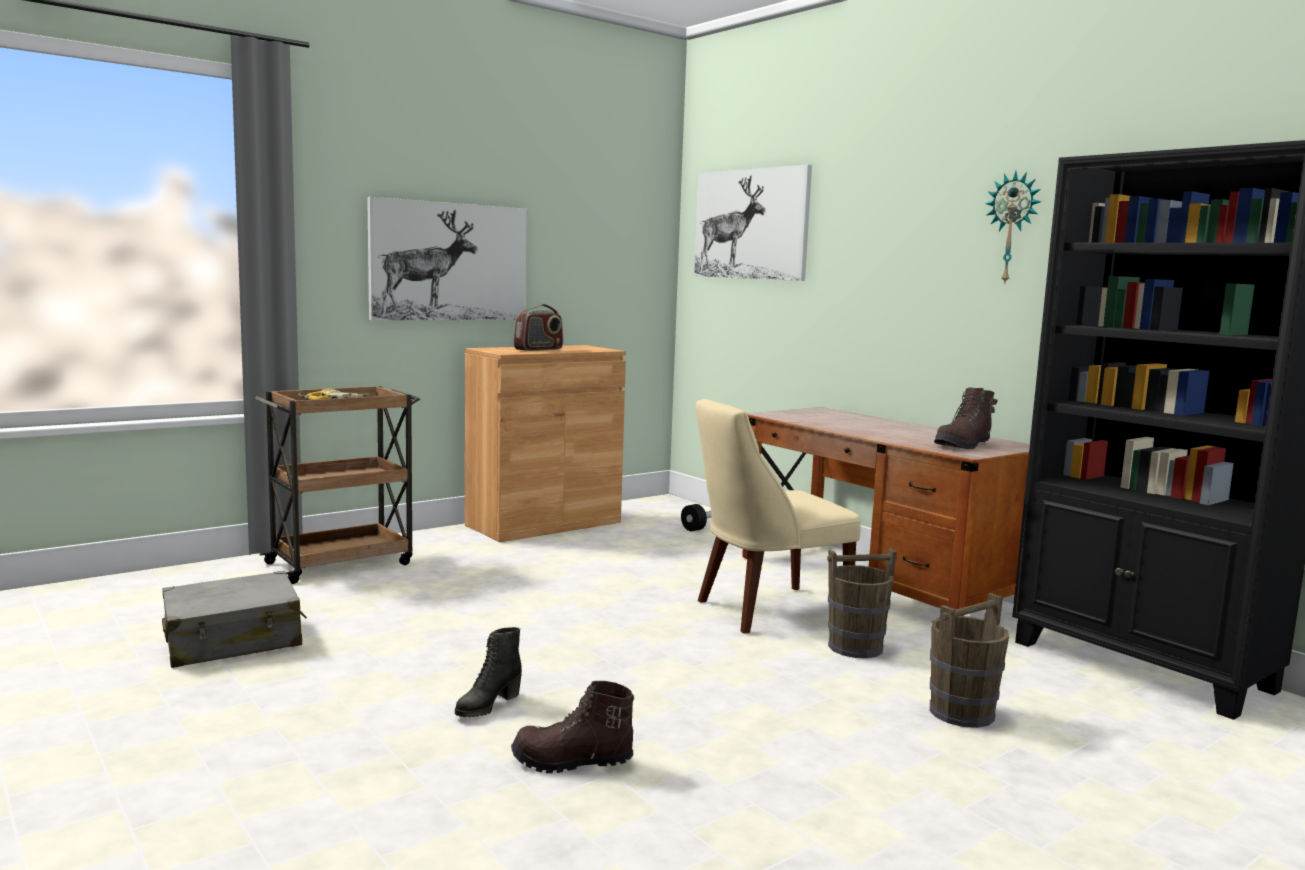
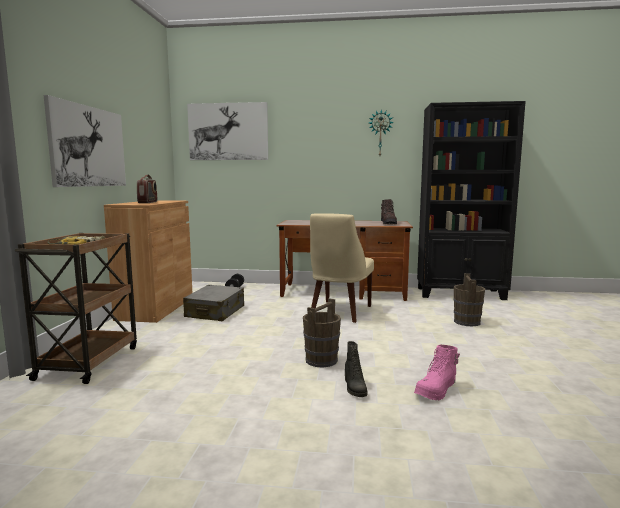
camera: 45 degrees left, 0 degrees up
(233, 640) = (141, 427): grey suitcase -> grey suitcase (215, 312)
(572, 762) = (436, 390): brown boot -> pink boot
(856, 647) = (395, 314): brown bucket -> brown bucket (321, 360)

